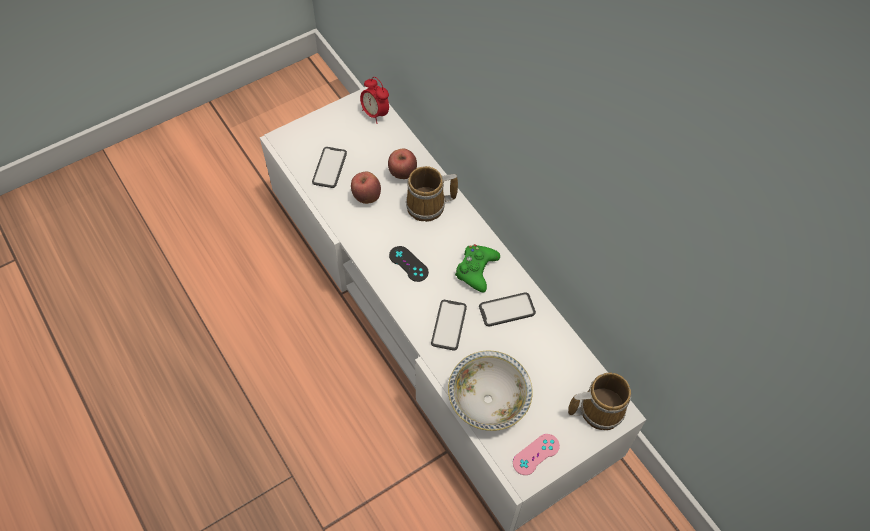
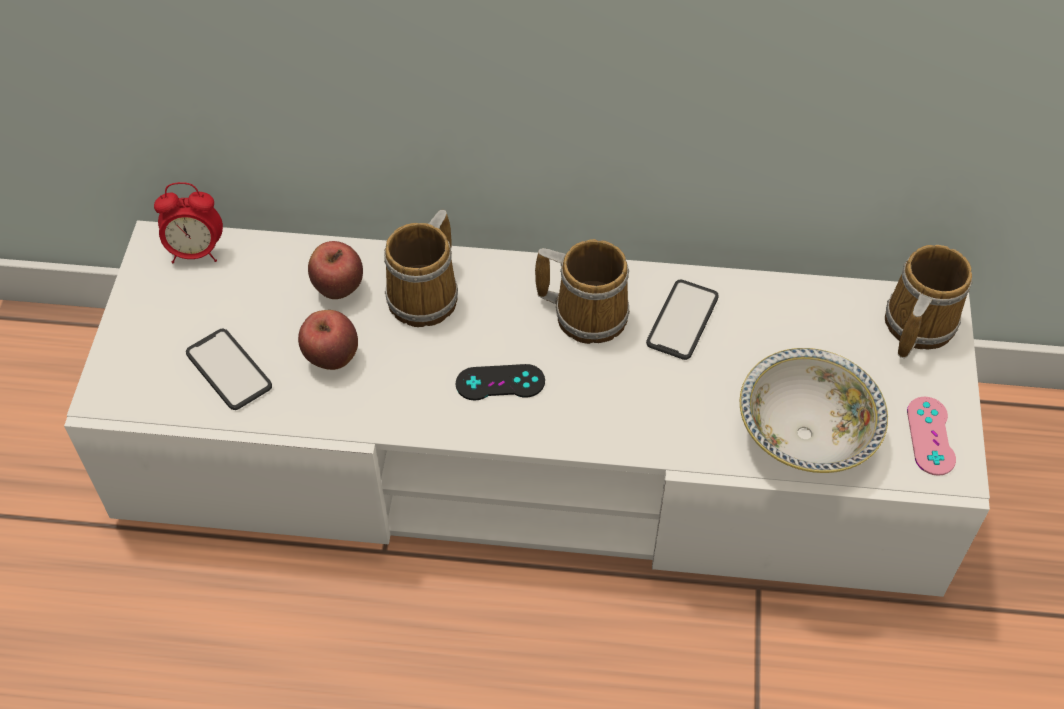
camera: 50 degrees left, 5 degrees down
(449, 325) = (647, 402): phone -> none
(476, 270) = (587, 312): green game controller -> mug

